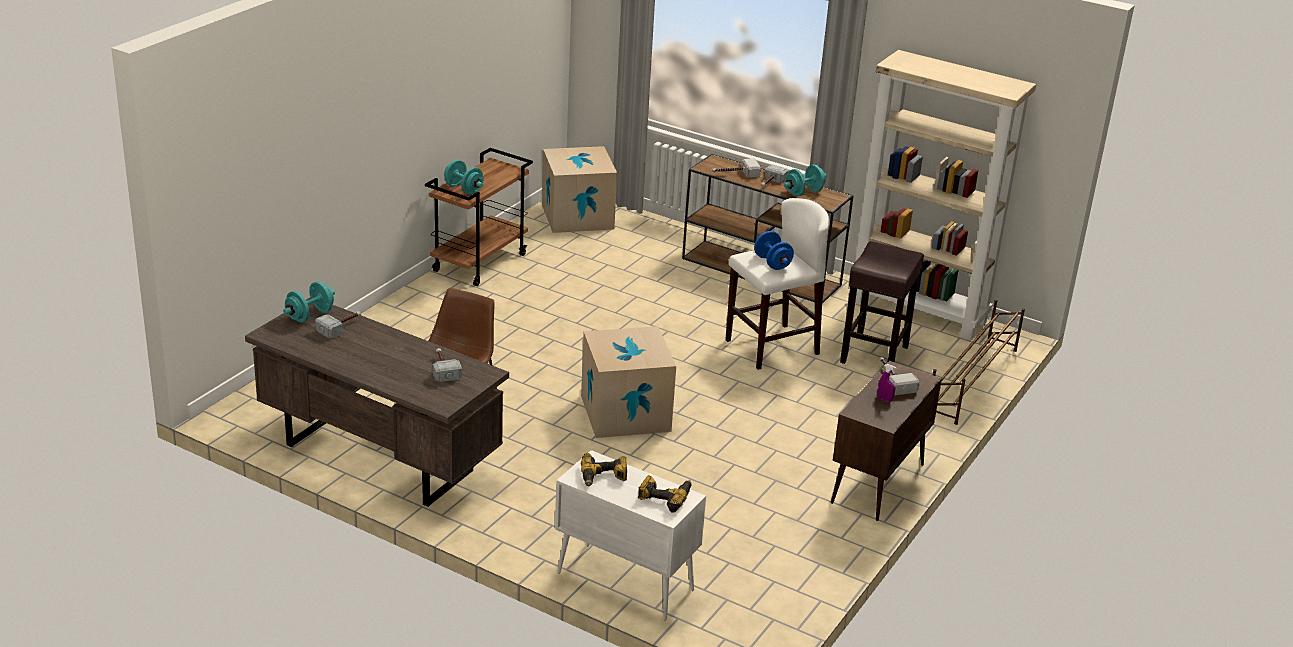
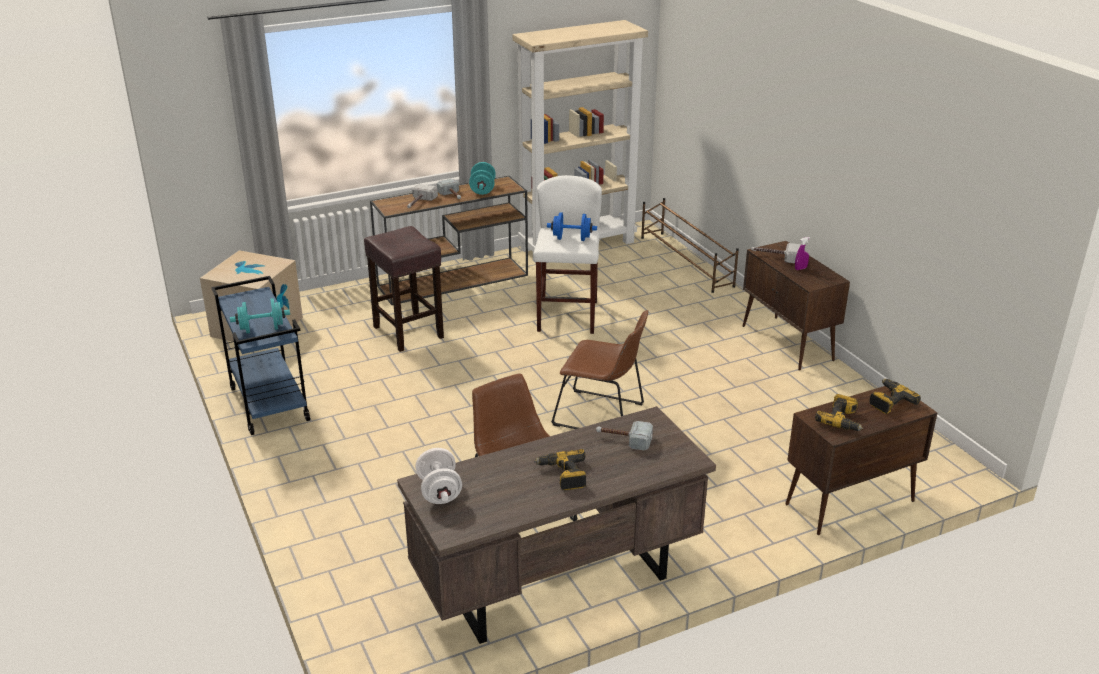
camera: 55 degrees left, 0 degrees up
(310, 315) = (439, 491): turquoise dumbbell -> white dumbbell
(341, 327) = (485, 478): hammer -> none
(372, 356) = (563, 475): none -> power drill
(479, 262) = (268, 404): brown cart -> blue cart
(624, 581) = (848, 503): white cabinet -> brown cabinet
(625, 413) = (602, 415): cardboard box -> brown chair
(874, 355) = (619, 282): brown stool -> brown stool (409, 332)

